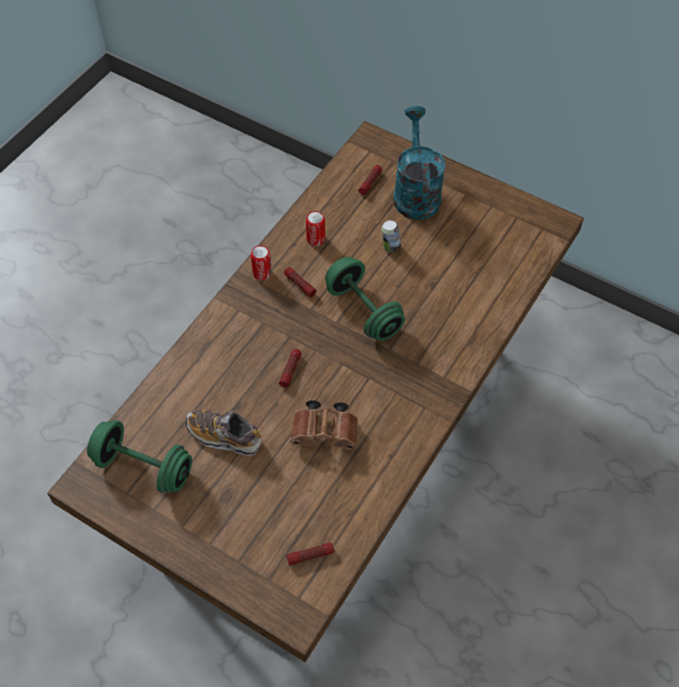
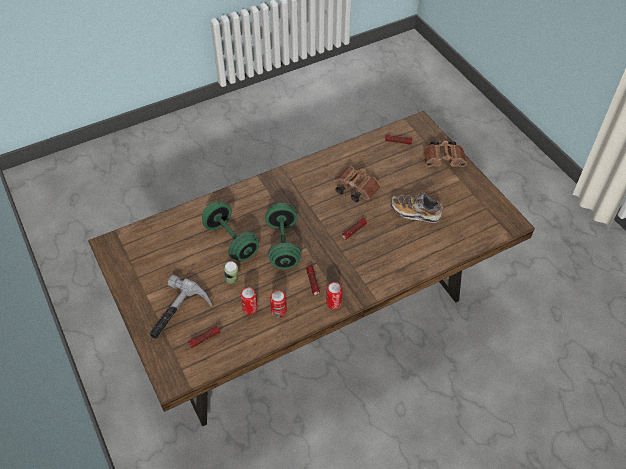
camera: 150 degrees left, 5 degrees down
(143, 467) = (471, 216): green dumbbell -> green dumbbell (231, 241)
(221, 554) = (444, 160): none -> brown binoculars
(224, 436) = (415, 212): shoe -> shoe turned 150 degrees clockwise
(348, 228) = (250, 308): none -> can
(415, 192) = (178, 314): turquoise watering can -> hammer

